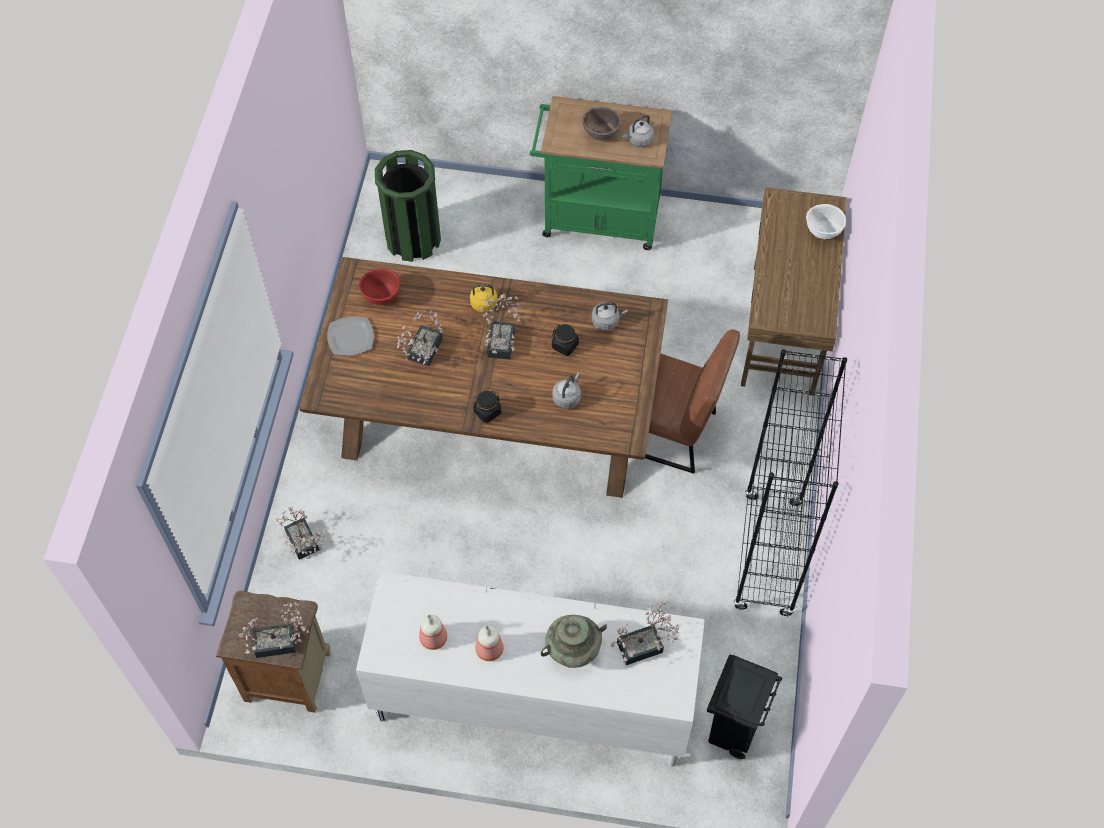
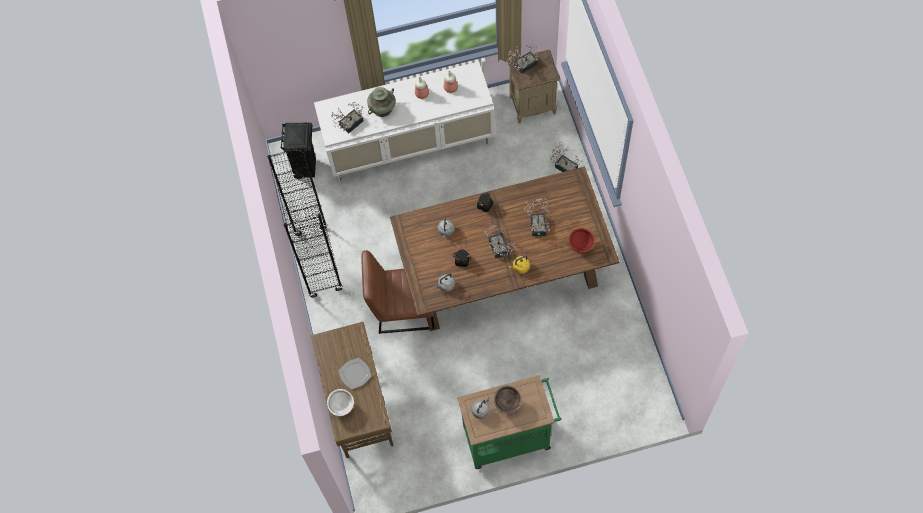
camera: 160 degrees right, 5 degrees up
(351, 337) = (582, 215): plate -> plate (354, 374)
(413, 239) = (617, 370): green trash can -> none

